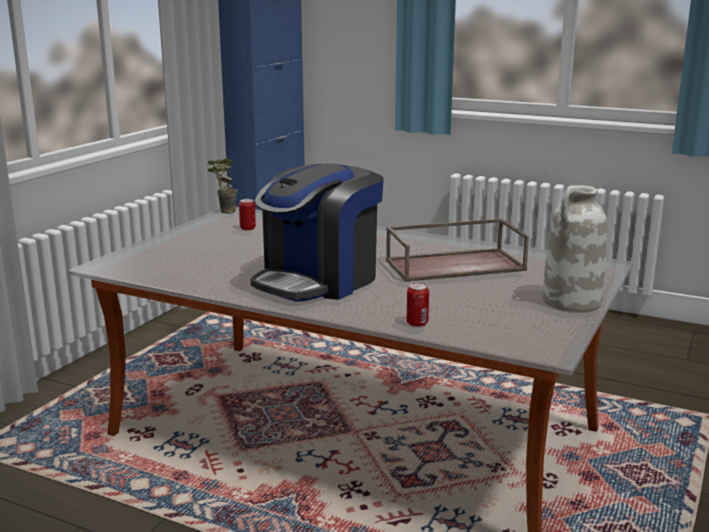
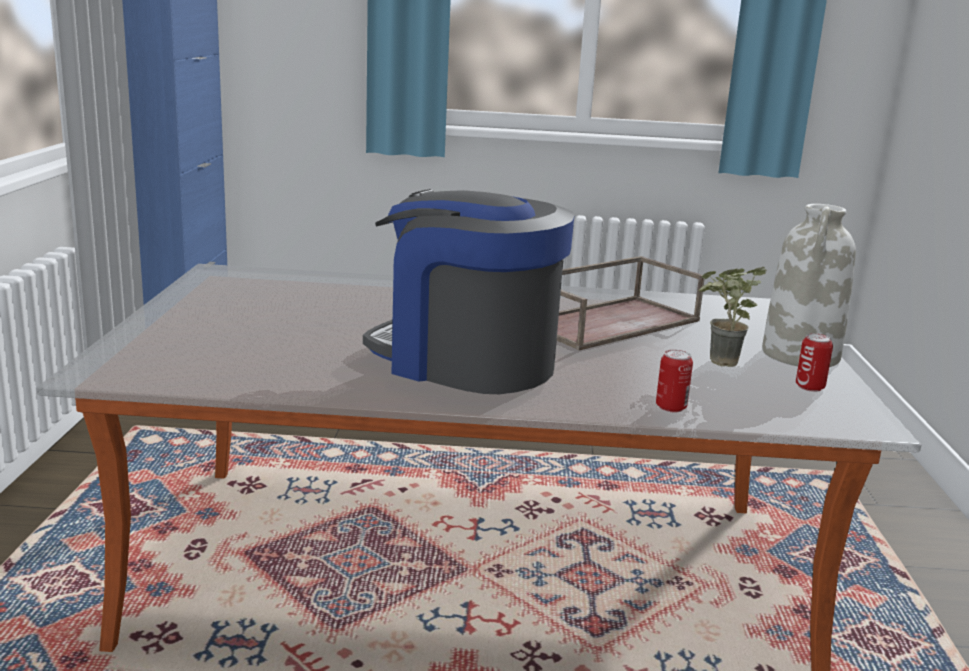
camera: 25 degrees left, 0 degrees up
(223, 212) = (203, 273): potted plant -> potted plant (718, 364)
(247, 228) = (269, 294): can -> can (809, 387)
(318, 280) = (466, 361): coffee machine -> coffee machine turned 105 degrees clockwise

